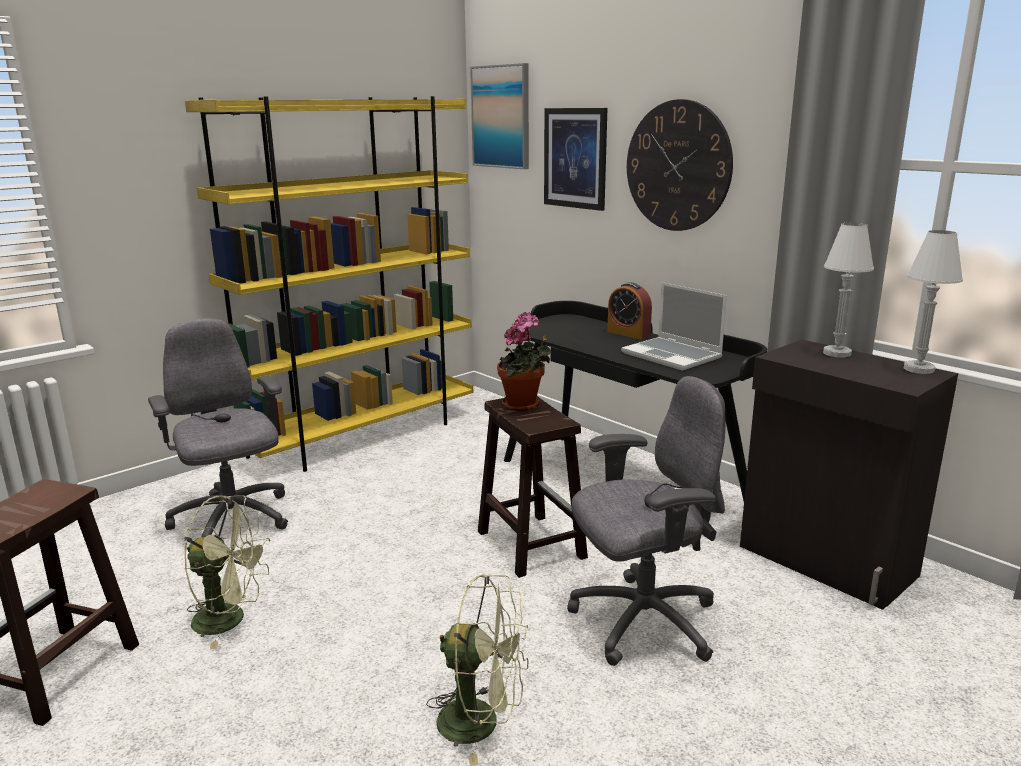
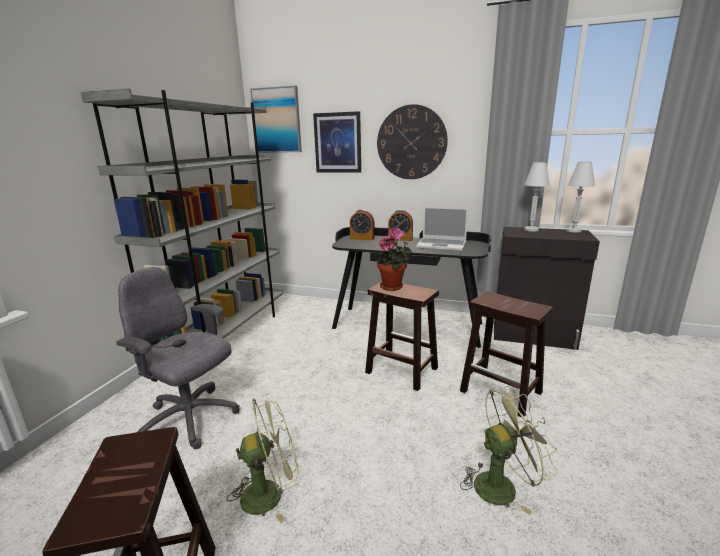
camera: 30 degrees left, 0 degrees up
(362, 436) = (227, 336): yellow bookcase -> grey bookcase
(573, 323) = (362, 238): none -> alarm clock
(642, 622) = (502, 392): grey office chair -> brown stool

